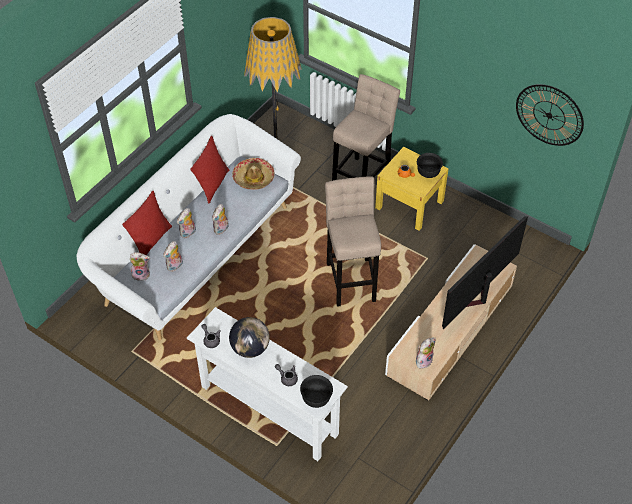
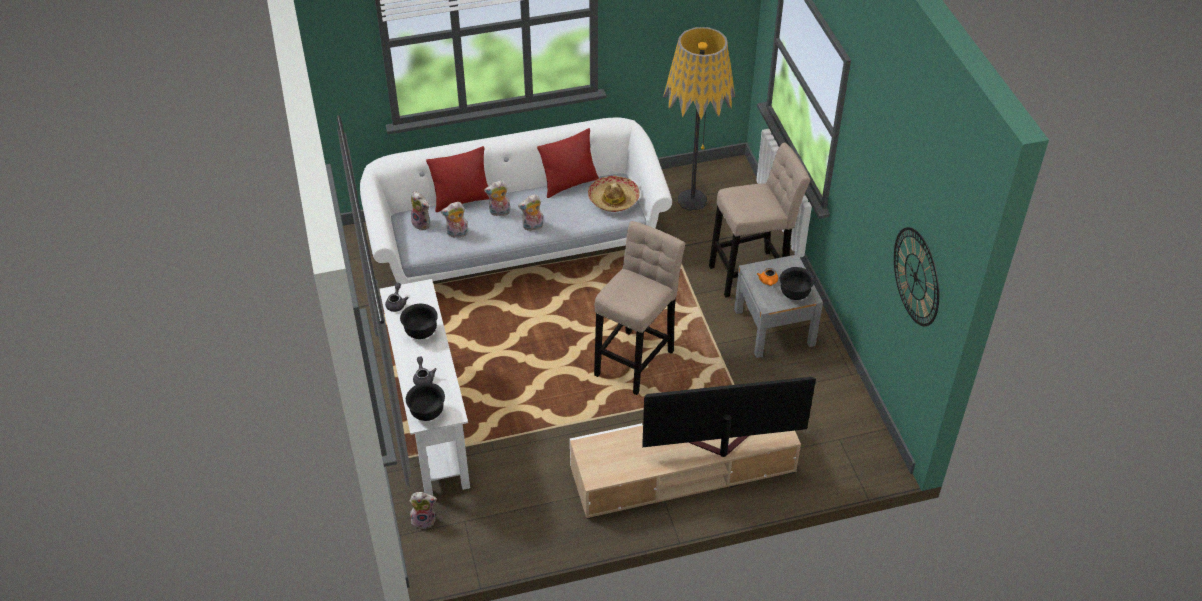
camera: 40 degrees right, 5 degrees down
(250, 348) = (421, 332): globe -> black bowl
(409, 204) = (774, 327): yellow nightstand -> grey nightstand
(423, 360) = (599, 466): plush toy -> plush toy (424, 520)

